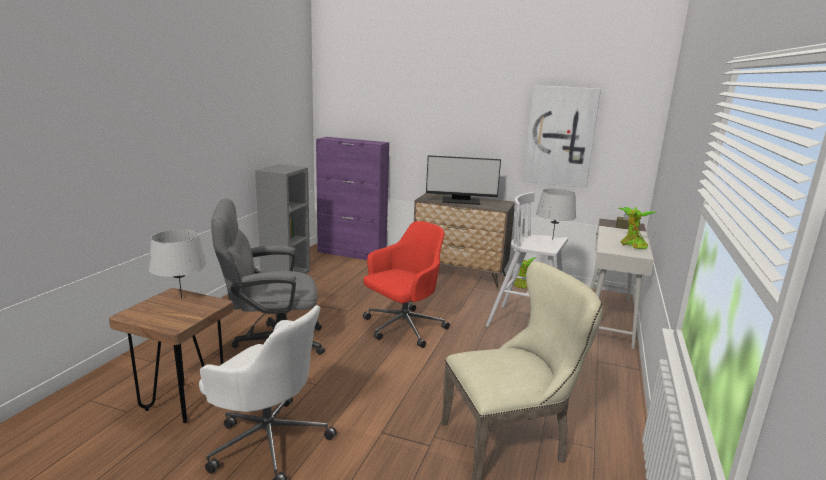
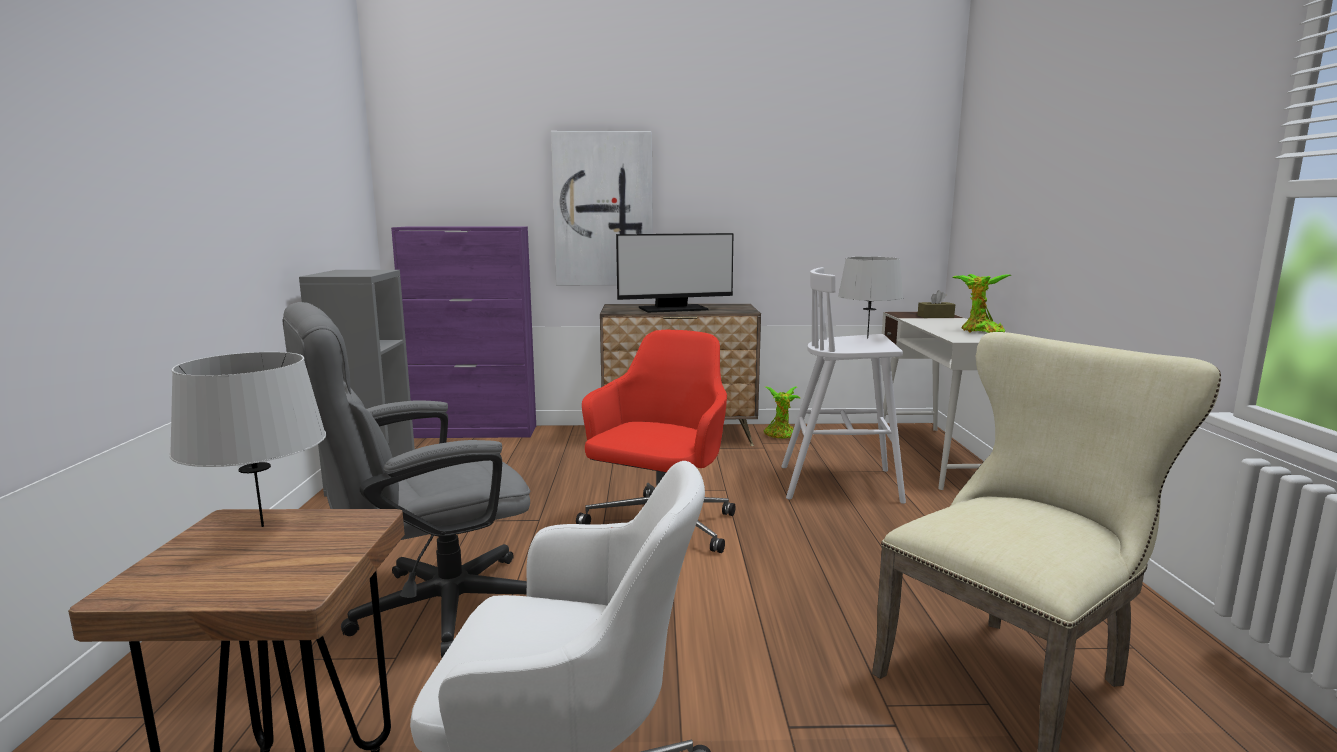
camera: 20 degrees left, 5 degrees down
(560, 136) = (811, 193): picture -> picture (603, 209)

